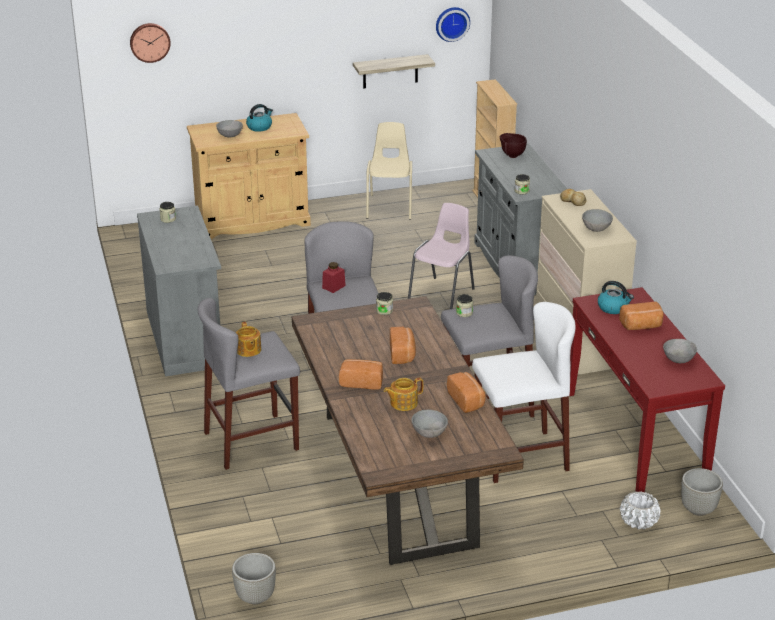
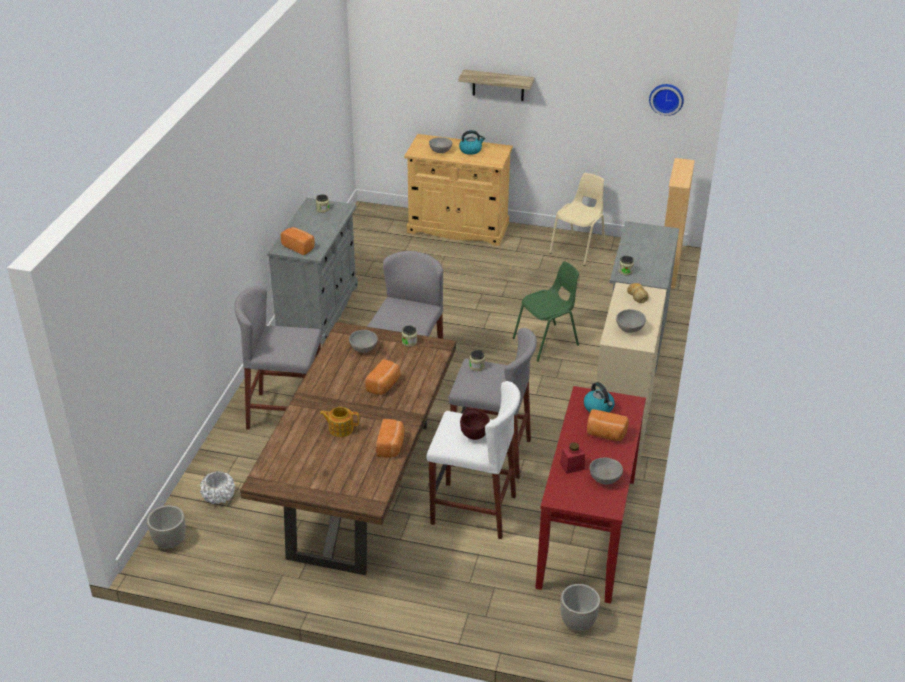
camera: 30 degrees right, 5 degrees up
(149, 42) = (392, 56): wall clock -> none
(248, 350) = (282, 339): teapot -> none
(333, 287) = (399, 307): red jar -> red jar (572, 466)
(362, 382) = (328, 398): bread -> bread (299, 247)
(390, 71) = (603, 129): shelf -> shelf (498, 85)
(429, 433) = (333, 463): grey bowl -> grey bowl (364, 349)
(442, 295) = (547, 342): pink chair -> green chair
(512, 155) = (652, 235): brown bowl -> brown bowl (474, 435)
(638, 521) = (515, 610): white planter -> white planter (219, 496)

